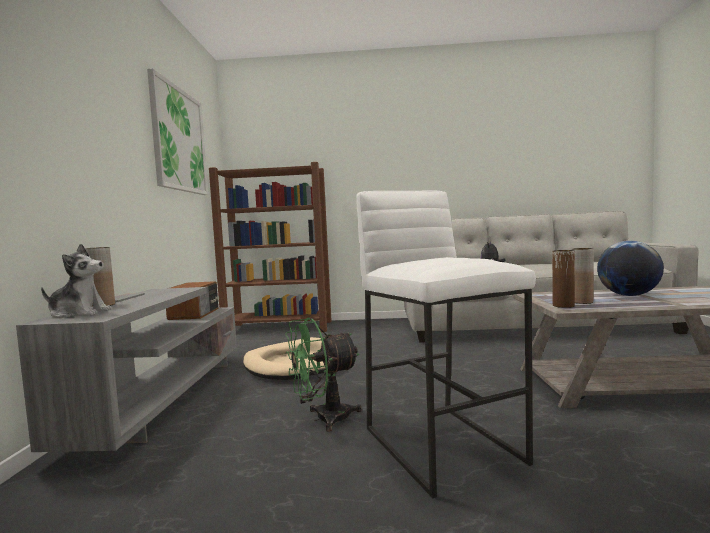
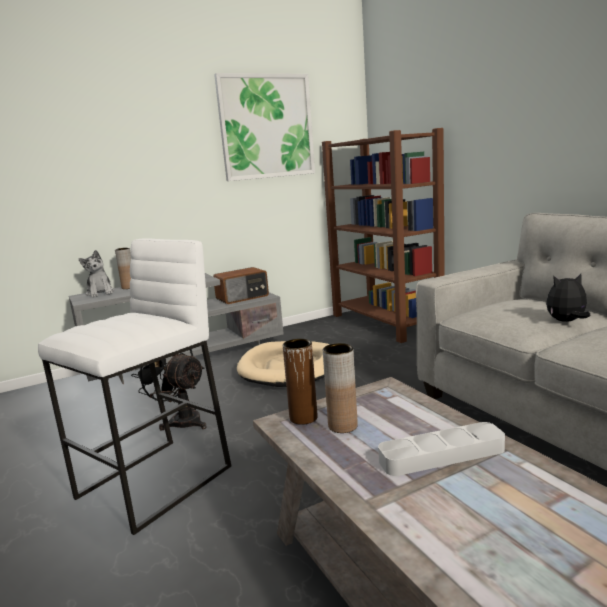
camera: 60 degrees right, 10 degrees up
(324, 419) = (180, 420): green fan -> black fan
(629, 295) = (441, 455): globe -> grey tray

